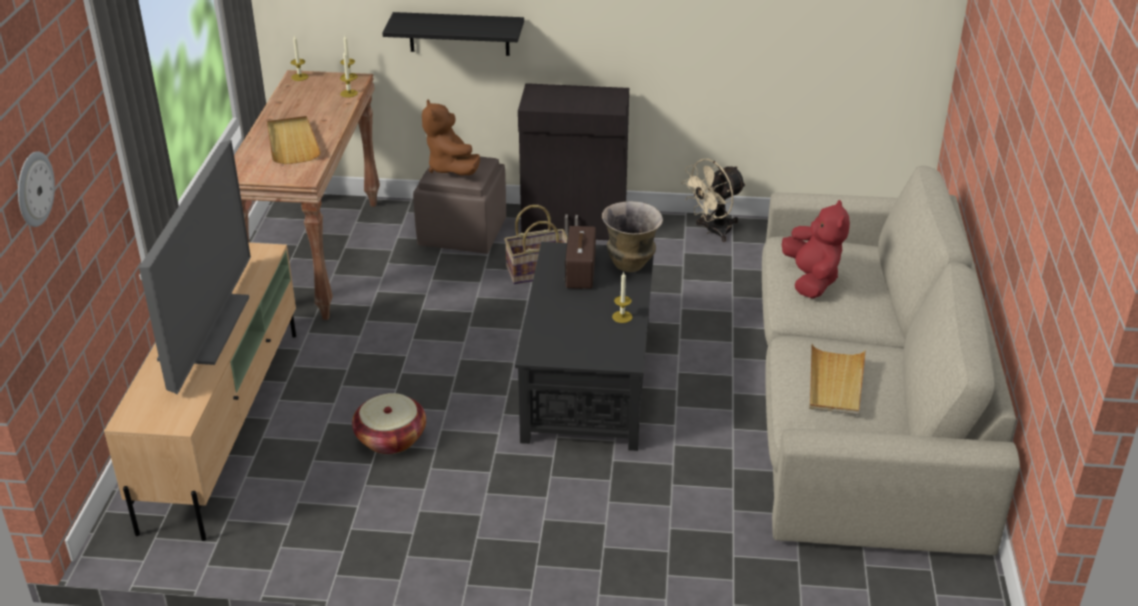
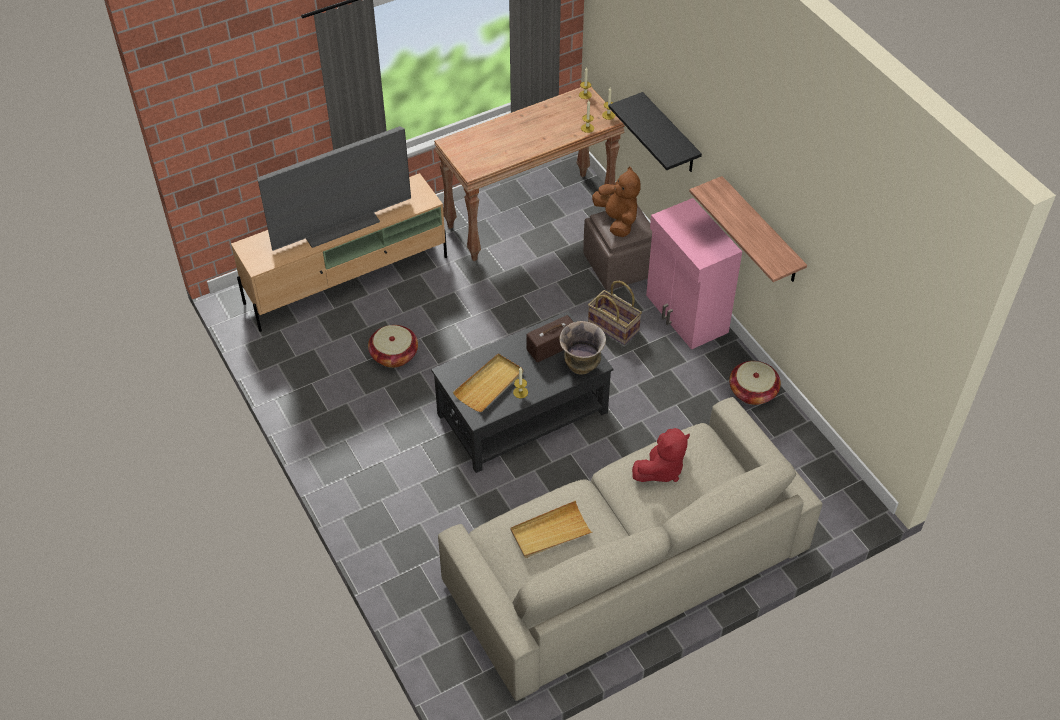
camera: 55 degrees right, 15 degrees up
(33, 189) = (232, 105): wall clock -> none
(292, 143) = (504, 142): beige tray -> beige tray (489, 384)
(451, 168) = (617, 220): brown plush toy -> brown plush toy turned 120 degrees clockwise
(574, 225) = (686, 314): black cabinet -> pink cabinet
(650, 43) = (761, 232): none -> shelf
(713, 231) = (752, 391): beige fan -> basket

